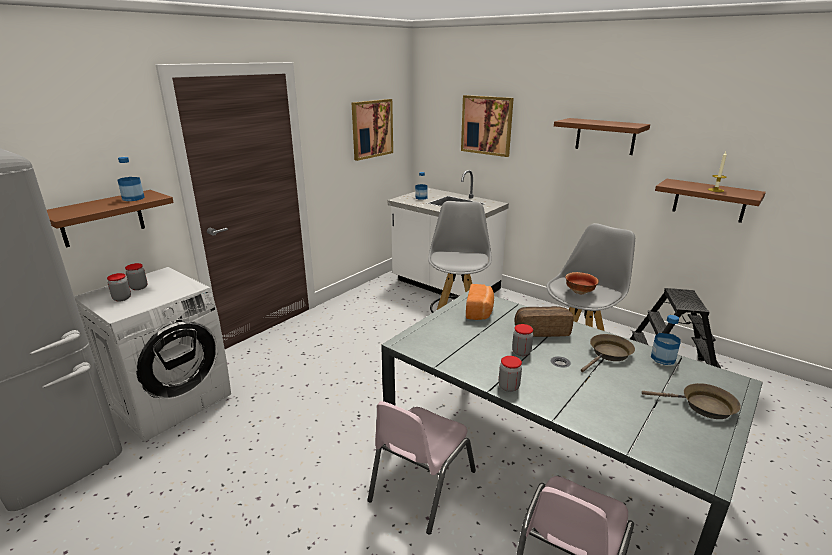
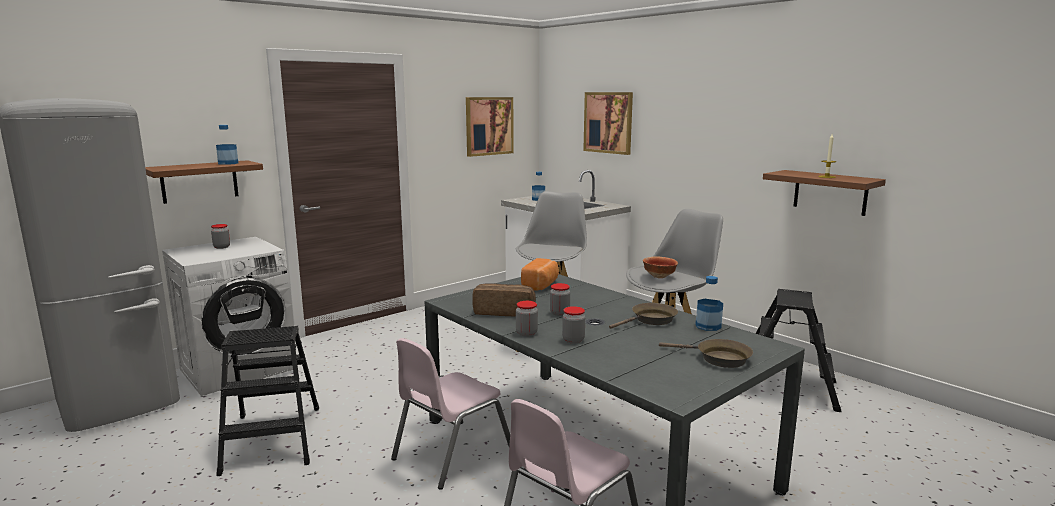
camera: 10 degrees right, 10 degrees down
(122, 298) = (203, 253): jar -> jar (573, 340)
(238, 489) = (272, 438): none -> black step ladder
(541, 330) = (594, 301): bread -> bread (504, 311)
(605, 136) = (721, 127): brown shelf -> none

